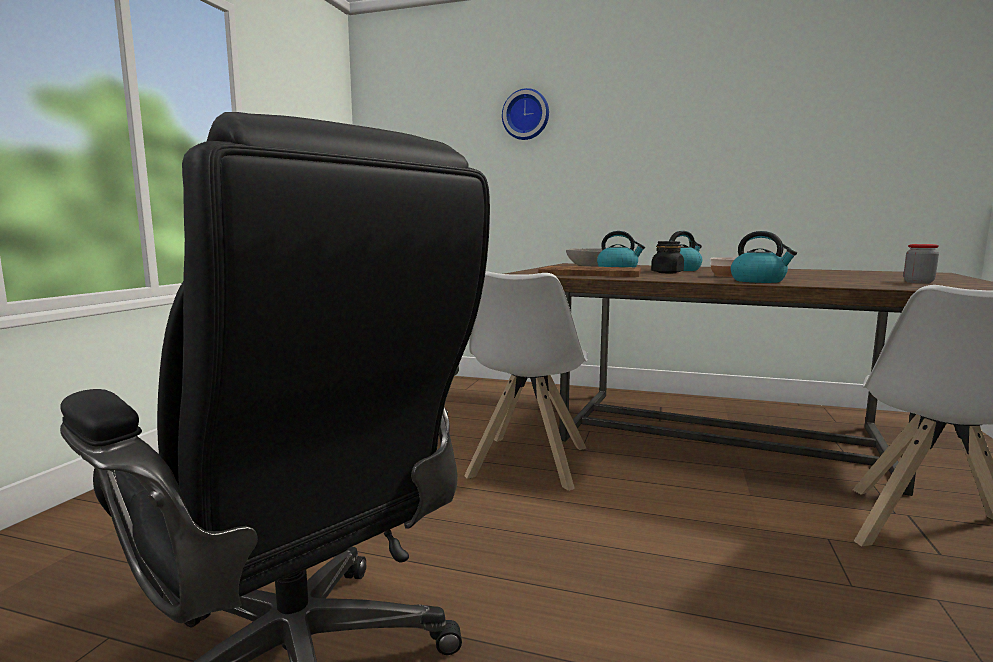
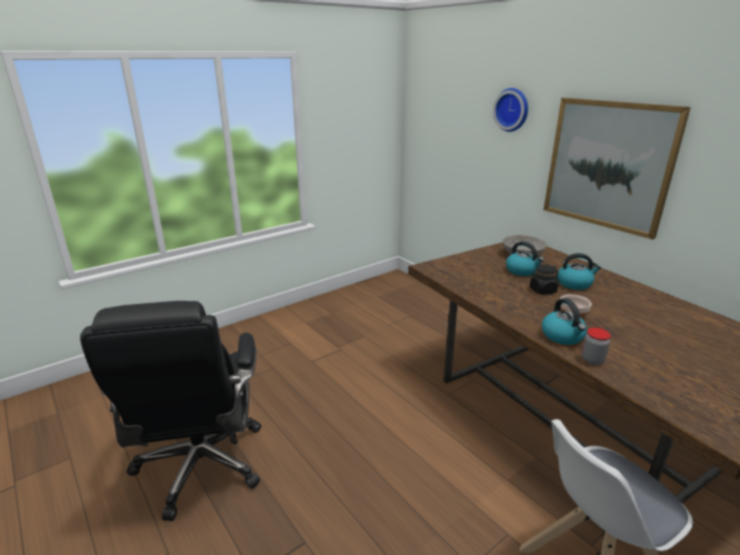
camera: 35 degrees right, 15 degrees up
(527, 464) = (402, 393): chair -> none
(591, 273) = (479, 279): brown tray -> none
(654, 156) = (608, 165): none -> picture
(918, 282) = (705, 386): jar -> jar (592, 360)

